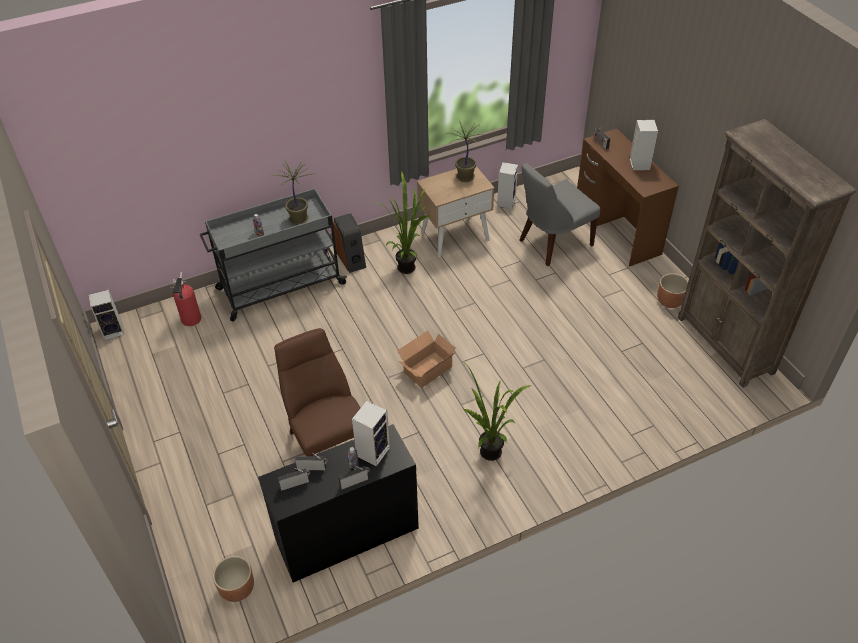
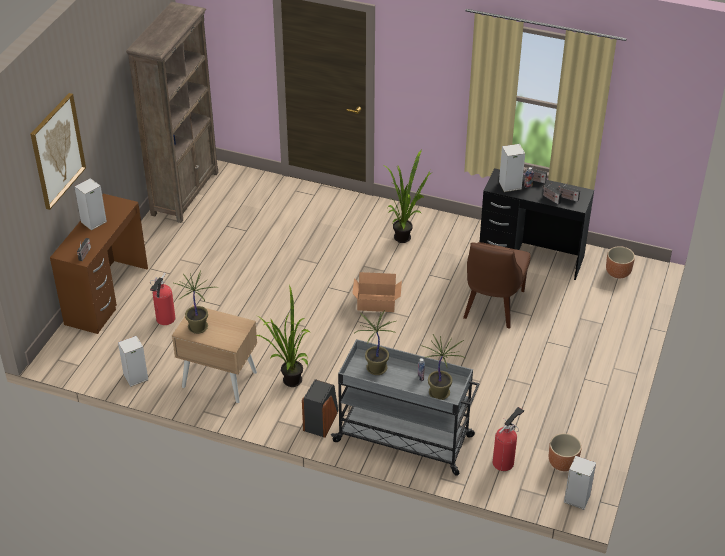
camera: 135 degrees left, 5 degrees down
(233, 233) = (440, 393): none -> potted plant
(552, 243) = (165, 320): grey chair -> fire extinguisher
(662, 70) = (57, 151): none -> picture
(669, 301) = (167, 233): brown planter -> brown planter (563, 463)

